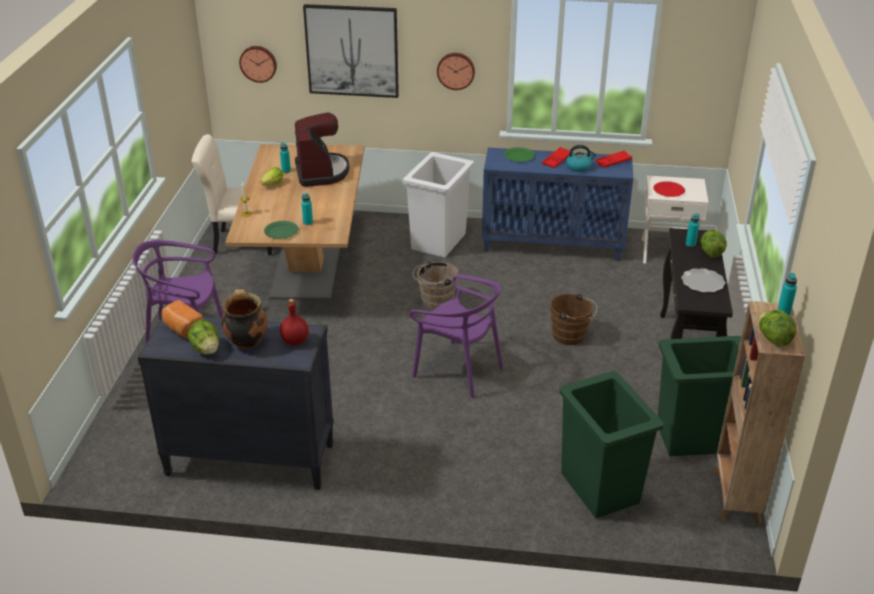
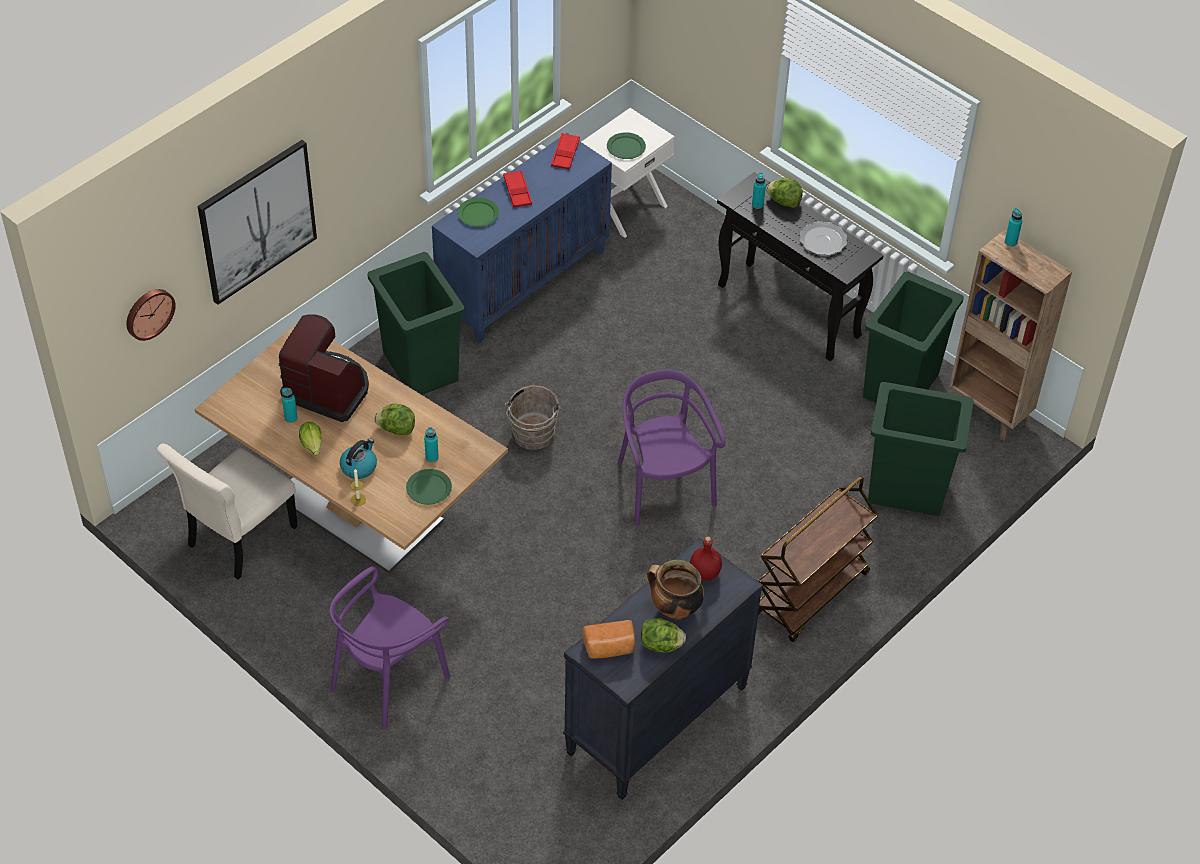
camera: 55 degrees left, 15 degrees up
(439, 241) = (420, 366): white trash can -> green trash can
(440, 484) = (811, 594): none -> brown cart
(456, 70) = (370, 163): wall clock -> none
(458, 370) = (663, 486): purple chair -> purple chair turned 90 degrees counterclockwise
(571, 336) = (689, 371): brown bucket -> none
(579, 167) = (549, 185): kettle -> kettle (359, 466)
(669, 191) = (626, 147): red plate -> green plate
(773, 339) = (1038, 273): lettuce -> lettuce (396, 429)

